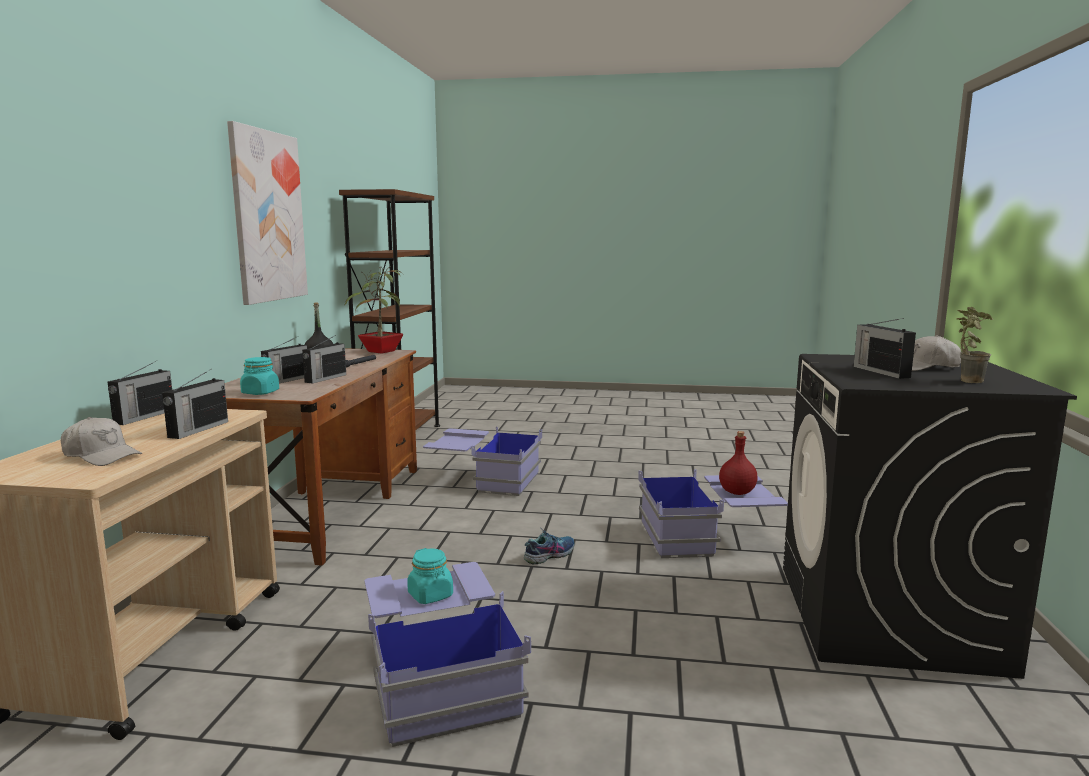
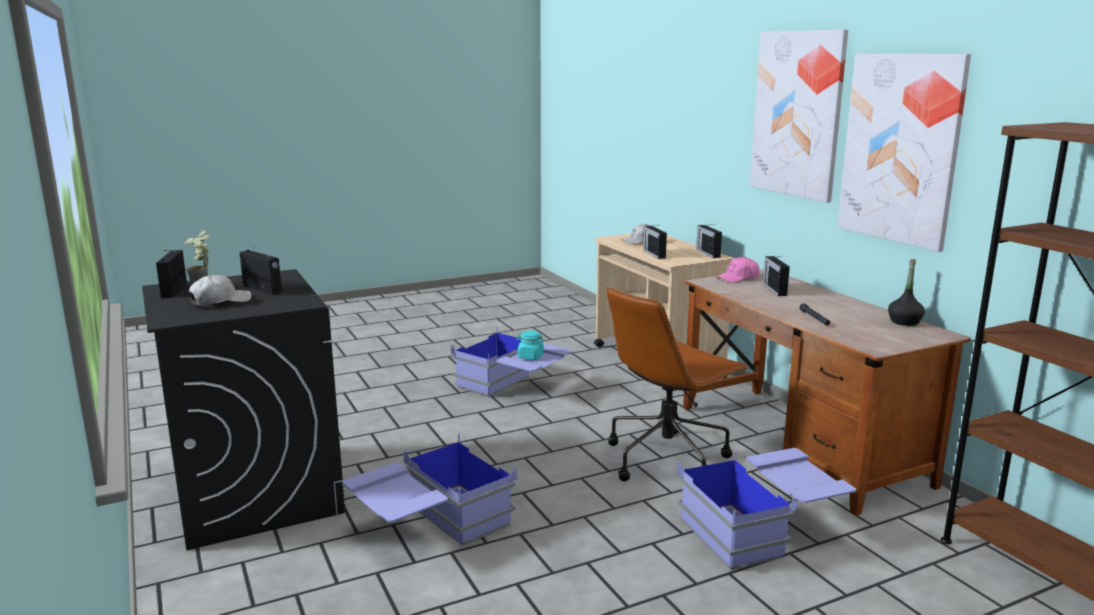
camera: 145 degrees right, 5 degrees up
(178, 185) = (797, 114): none -> picture
(260, 393) = (738, 278): turquoise jar -> pink cap
(325, 378) = (759, 296): radio -> radio (174, 290)
(380, 352) = (888, 342): potted plant -> none
(447, 529) = (667, 459): none -> brown office chair
(549, 555) = (552, 464): shoe -> none
(736, 492) = (402, 490): red bottle -> none

